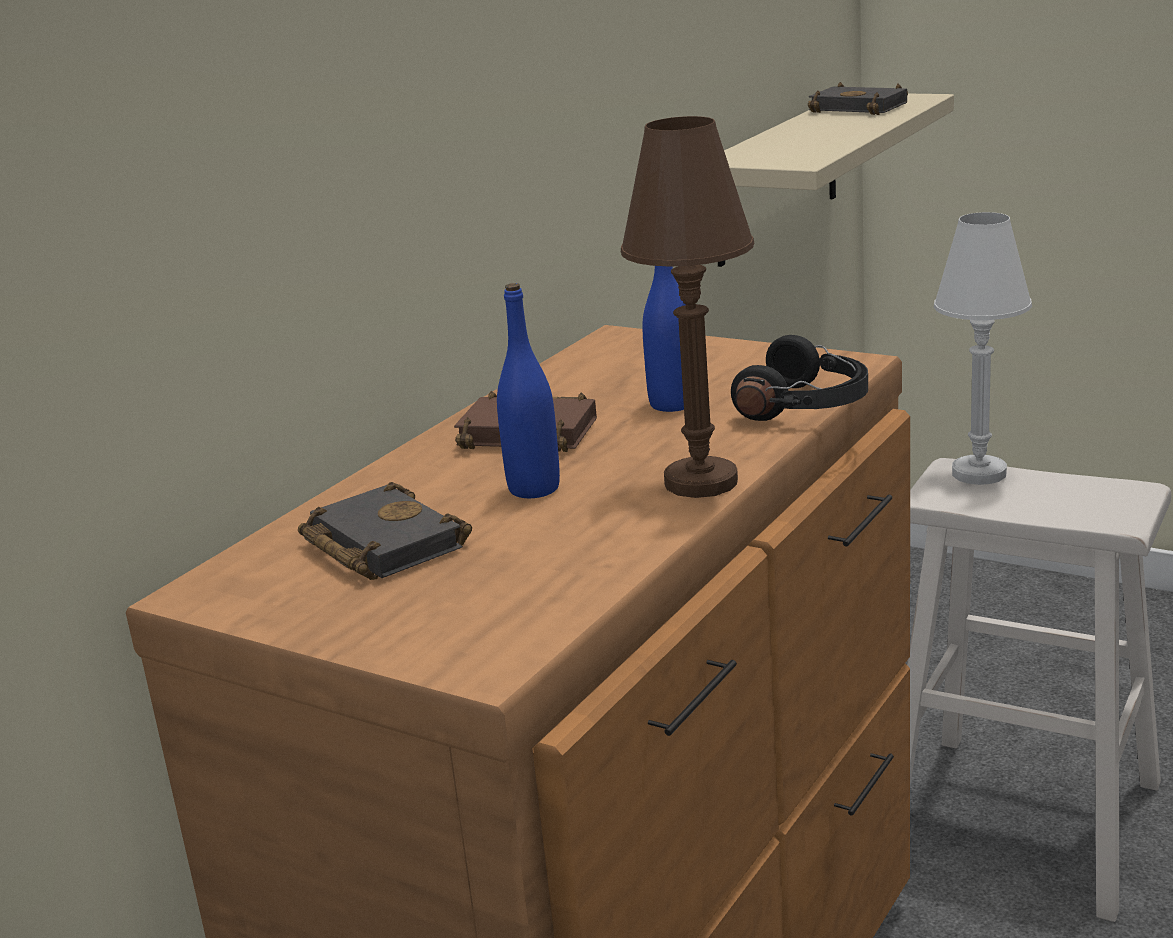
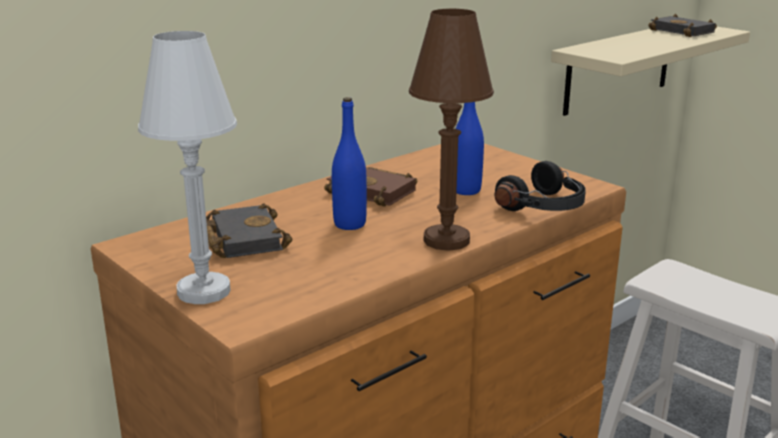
camera: 15 degrees right, 0 degrees up
(979, 473) = (687, 273): white table lamp -> white table lamp (203, 291)

